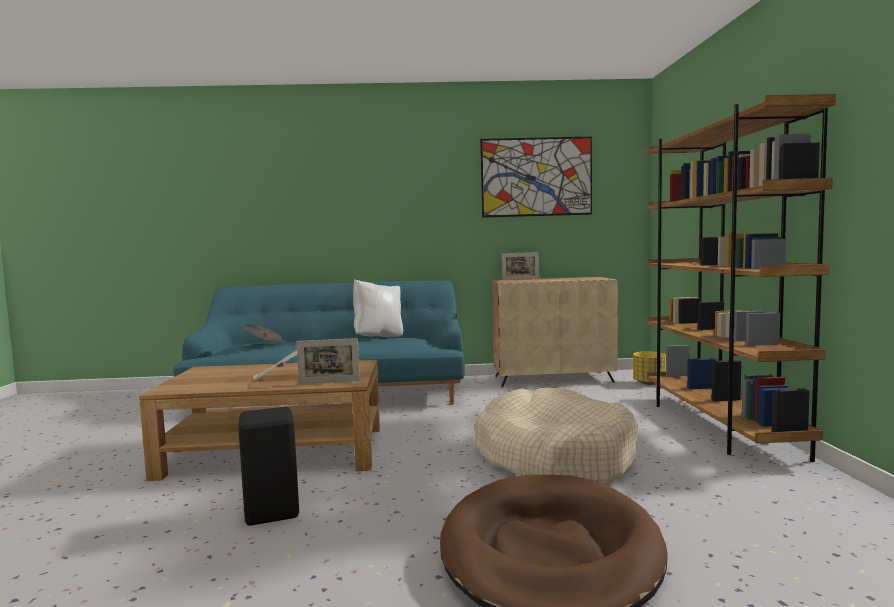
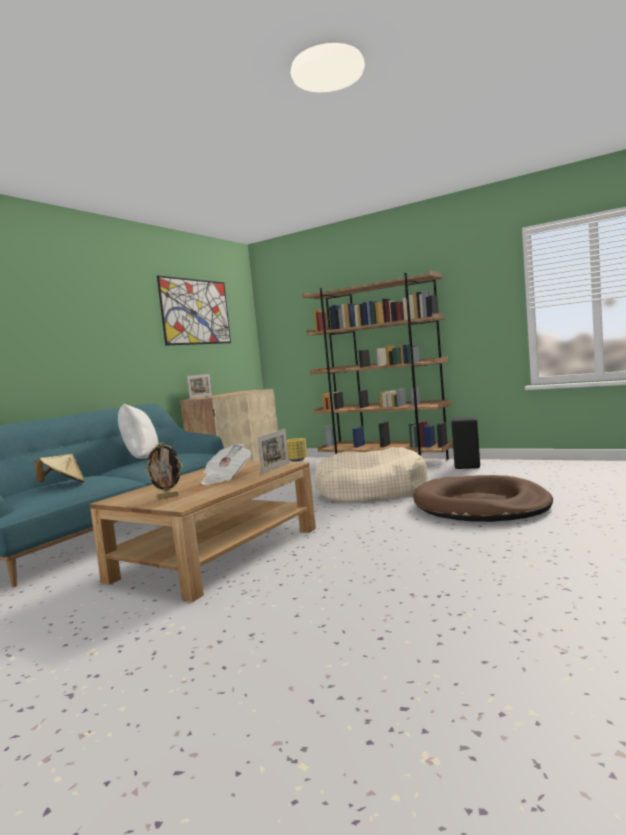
camera: 55 degrees left, 0 degrees up
(204, 379) = (167, 497): none -> picture frame
(266, 345) = (64, 485): newspaper -> beige hat
(273, 512) = (344, 557): black stool -> black stool (468, 466)

